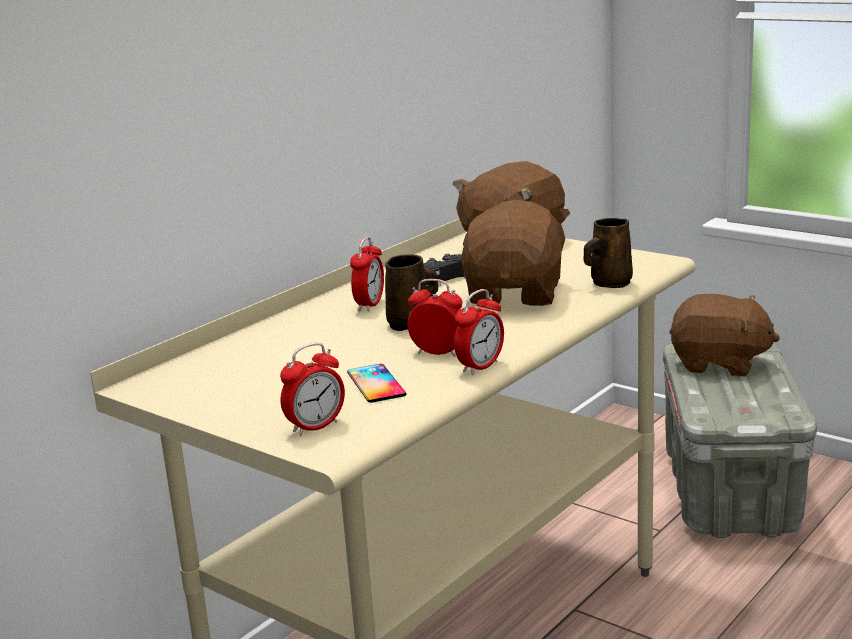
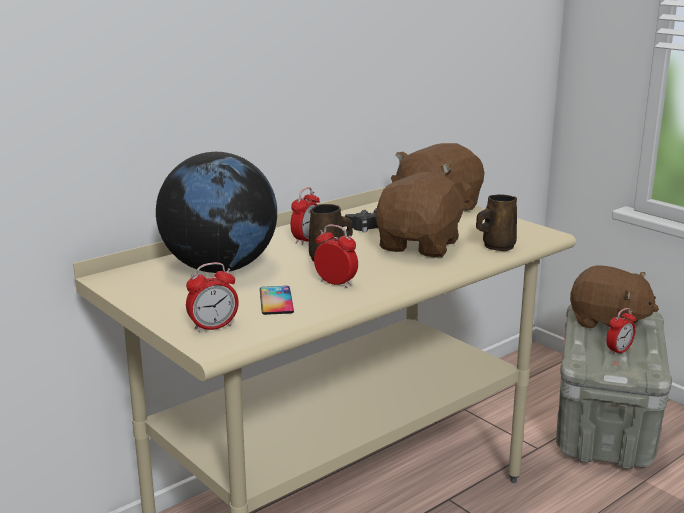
camera: 10 degrees right, 0 degrees up
(280, 354) = (220, 268): none -> globe
(480, 367) = (361, 298): alarm clock -> alarm clock (619, 351)

